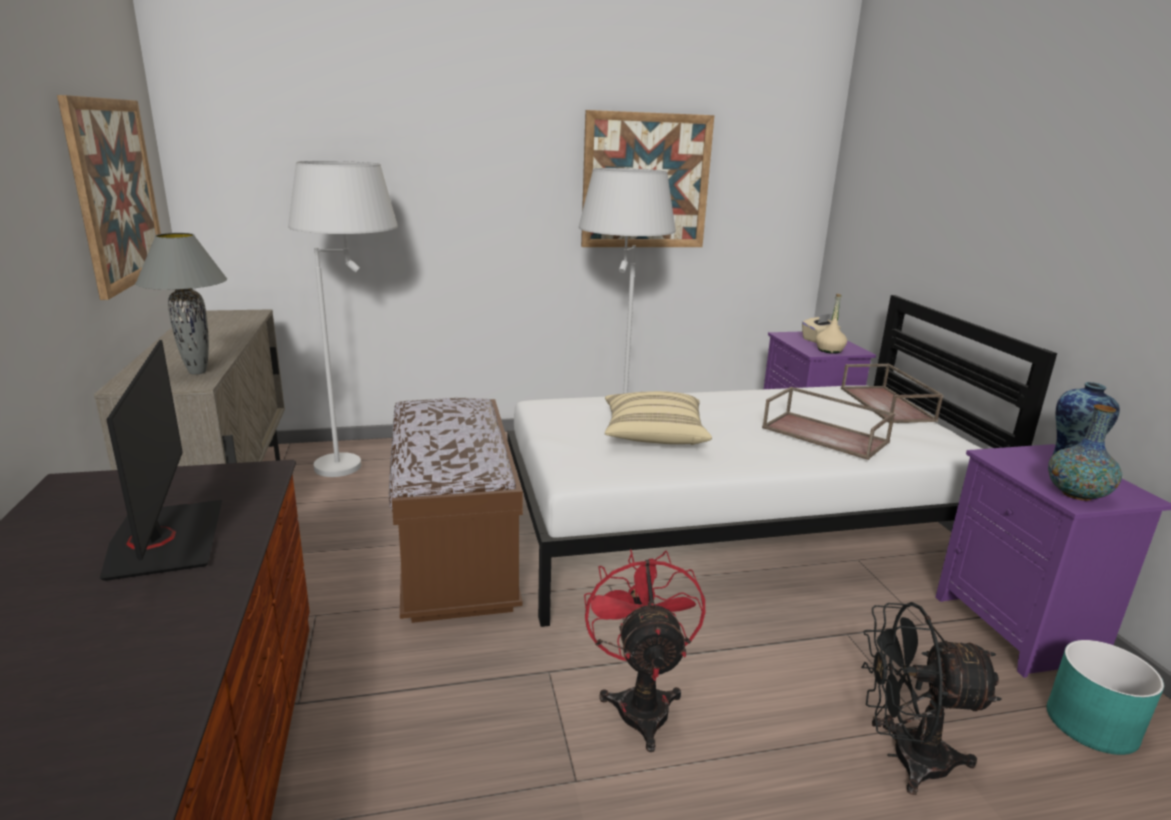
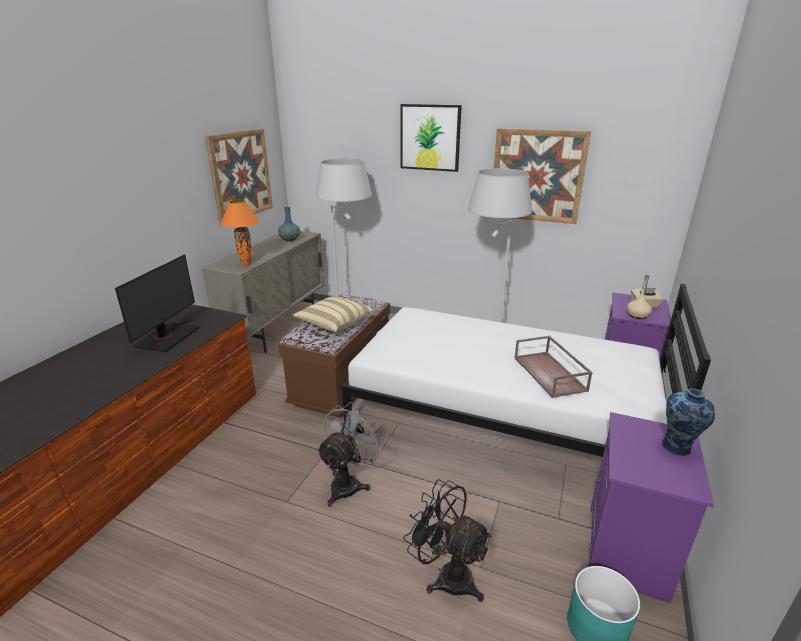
camera: 35 degrees right, 5 degrees up
(196, 372) = (245, 264): grey table lamp -> orange table lamp
(476, 125) = (430, 137): none -> picture
(641, 702) = (349, 483): red fan -> grey fan
(653, 436) = (443, 345): beige pillow -> beige pillow (334, 323)
(888, 404) = (640, 366): brown tray -> none
(1076, 494) = (638, 467): vase -> vase (289, 240)

